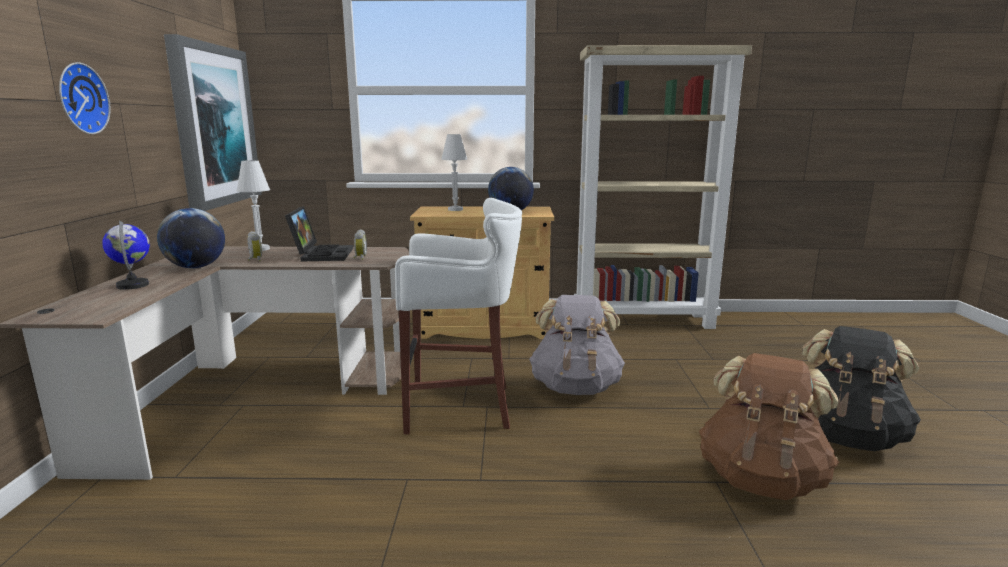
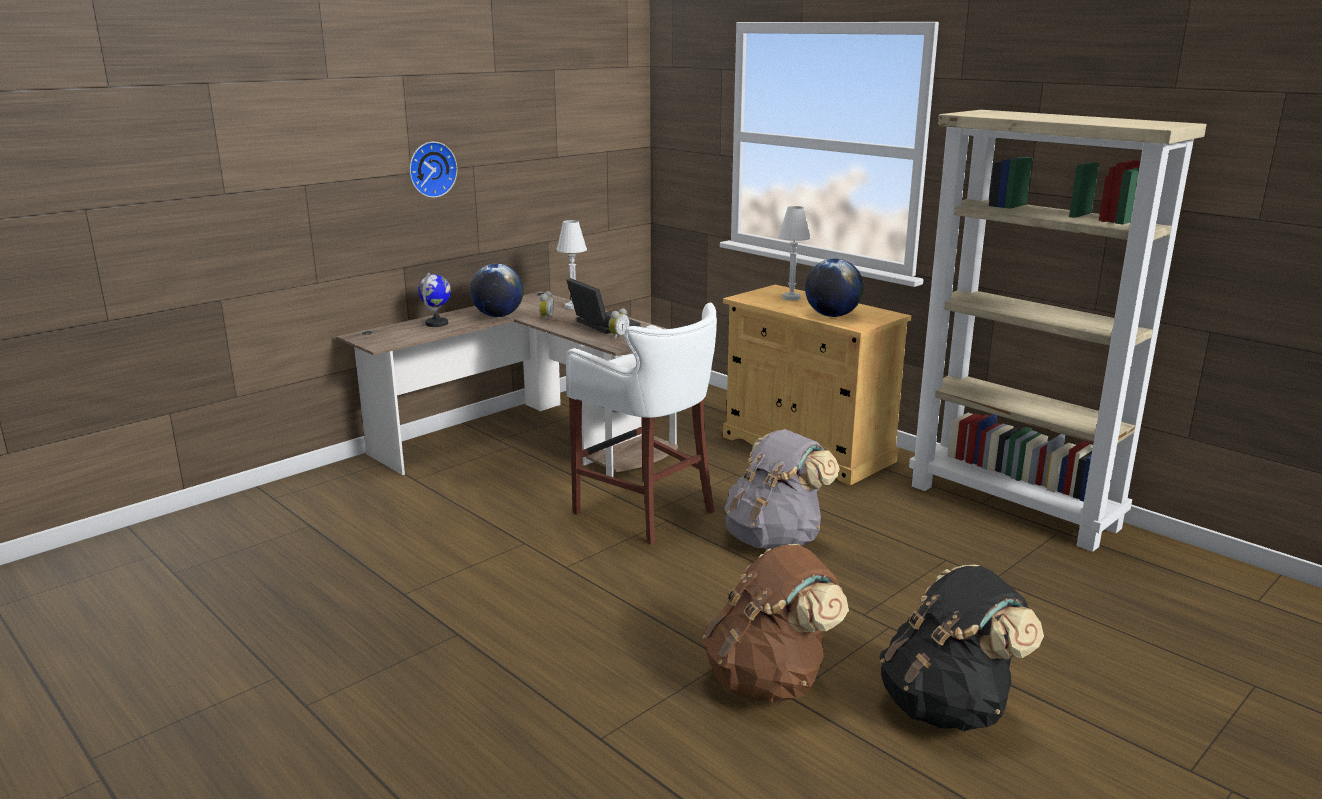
camera: 45 degrees right, 5 degrees up
(214, 126) = (591, 172): picture -> none
(321, 254) = (601, 324): laptop -> laptop turned 75 degrees counterclockwise

